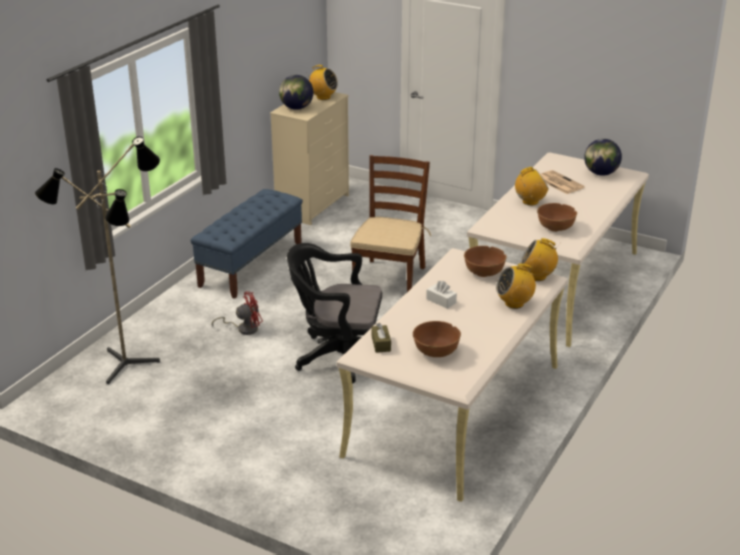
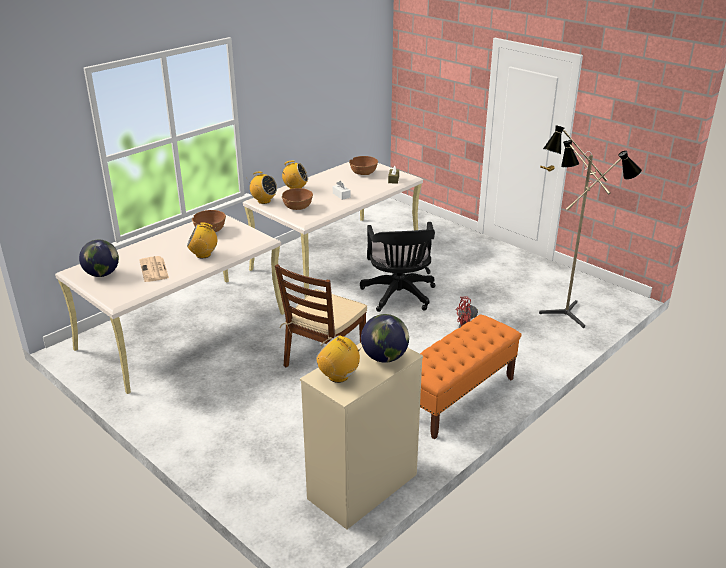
camera: 165 degrees left, 0 degrees up
(251, 265) = (456, 397): blue bench -> orange bench
(339, 358) = (399, 296): black office chair -> black office chair turned 60 degrees clockwise

